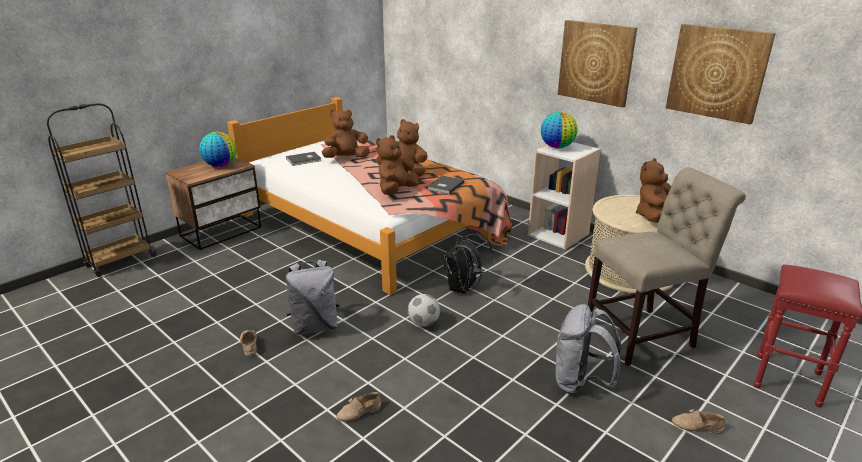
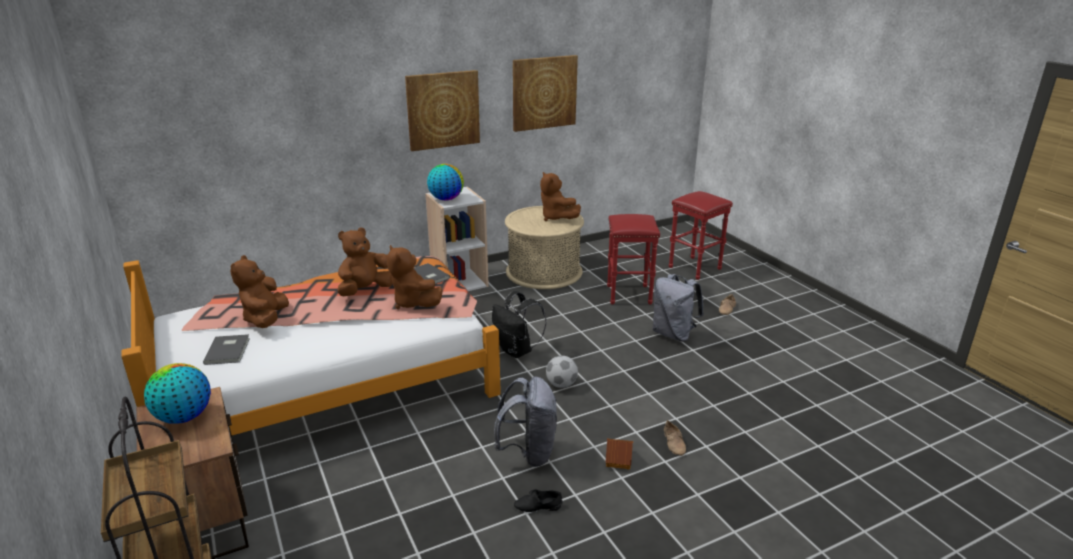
camera: 70 degrees left, 0 degrees up
(248, 345) = (538, 506): beige shoe -> black shoe
(321, 377) = (618, 459): none -> toy house
(644, 335) = (630, 294): beige chair -> red stool

